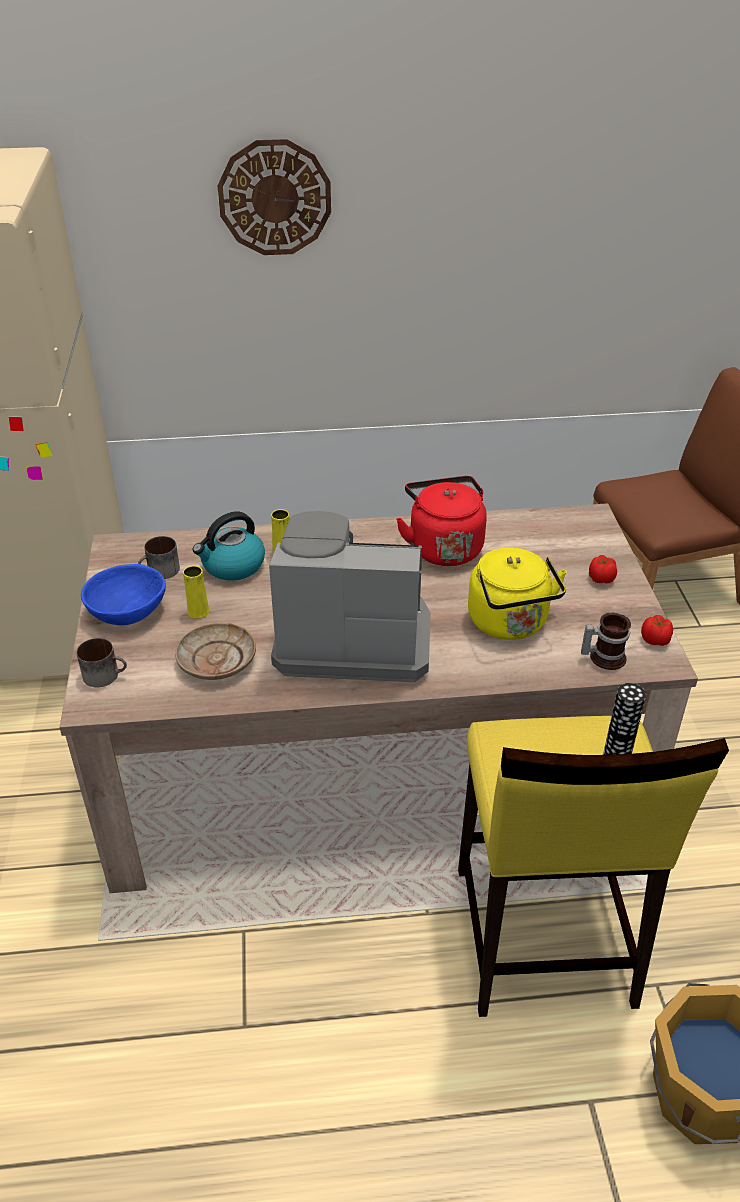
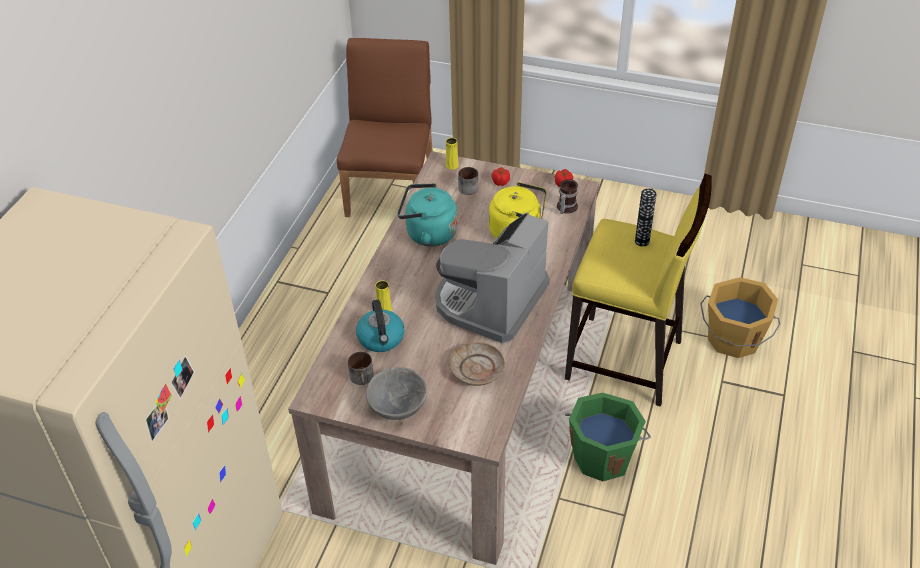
camera: 65 degrees left, 5 degrees up
(106, 674) = (459, 428): mug -> mug (469, 186)
(127, 612) = (398, 405): blue bowl -> grey bowl
(198, 612) = (421, 368): yellow vase -> yellow vase (452, 165)
(275, 198) = (146, 112): wall clock -> none
(340, 963) = (602, 456): none -> green bucket
(443, 547) = (428, 234): red kettle -> turquoise kettle

